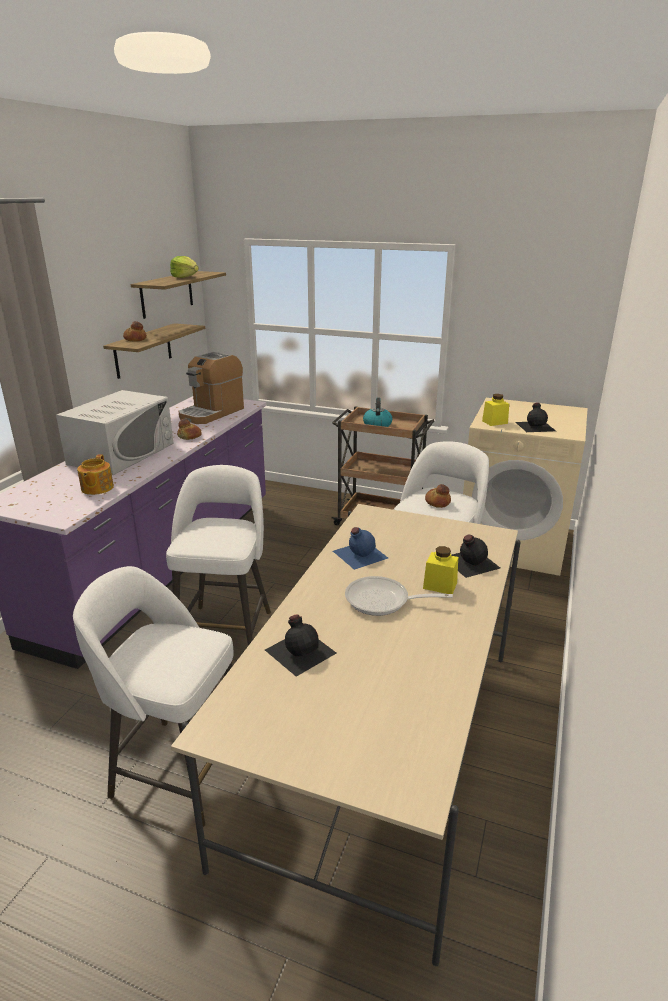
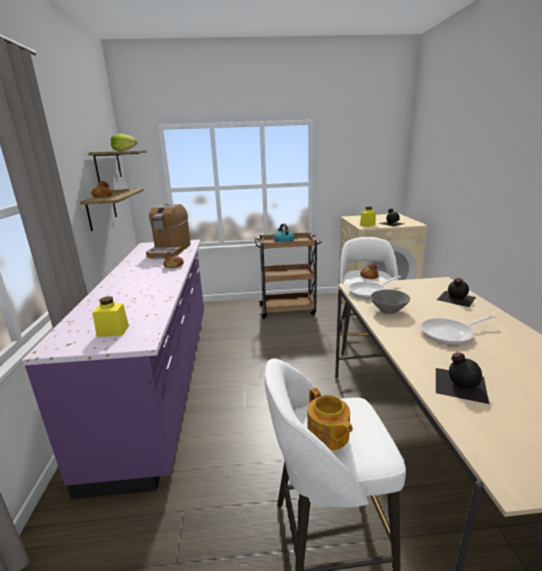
camera: 25 degrees left, 5 degrees down
(96, 488) = (143, 312): teapot -> teapot (328, 435)
(122, 453) = (131, 285): white microwave -> none
(226, 630) = (256, 409): white stool -> none
(359, 554) = (388, 311): blue bottle -> grey bowl
(378, 524) = (370, 292): none -> frying pan
(440, 585) = (464, 315): yellow jar -> yellow jar (113, 331)

